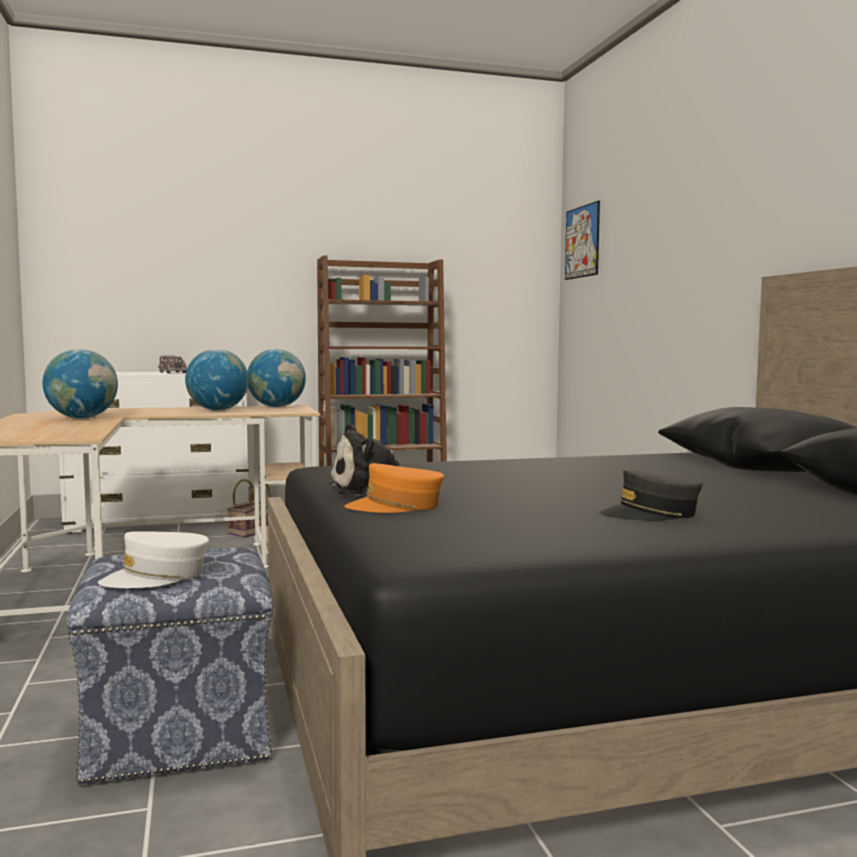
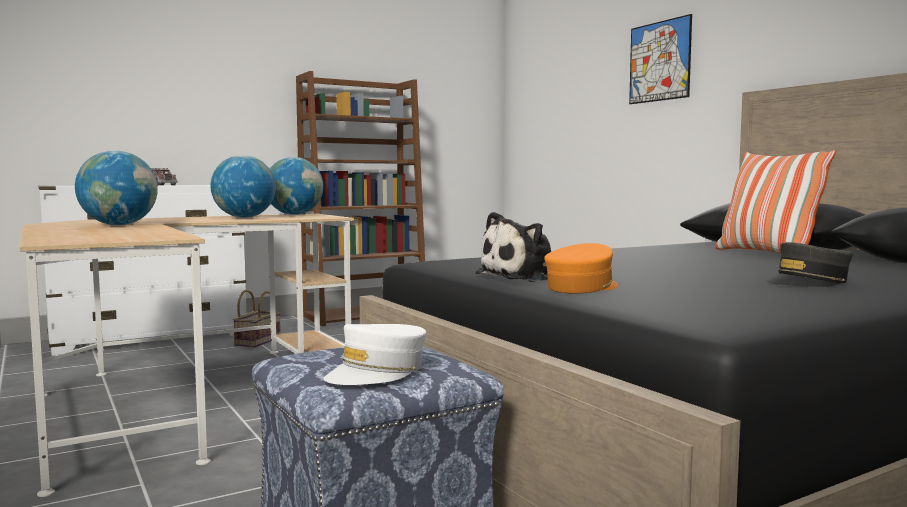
camera: 15 degrees left, 0 degrees up
(396, 507) = (582, 287): orange cap -> orange cap turned 150 degrees clockwise
(582, 242) = (531, 68): picture -> picture (659, 61)
(719, 472) = (767, 253): none -> pillow

